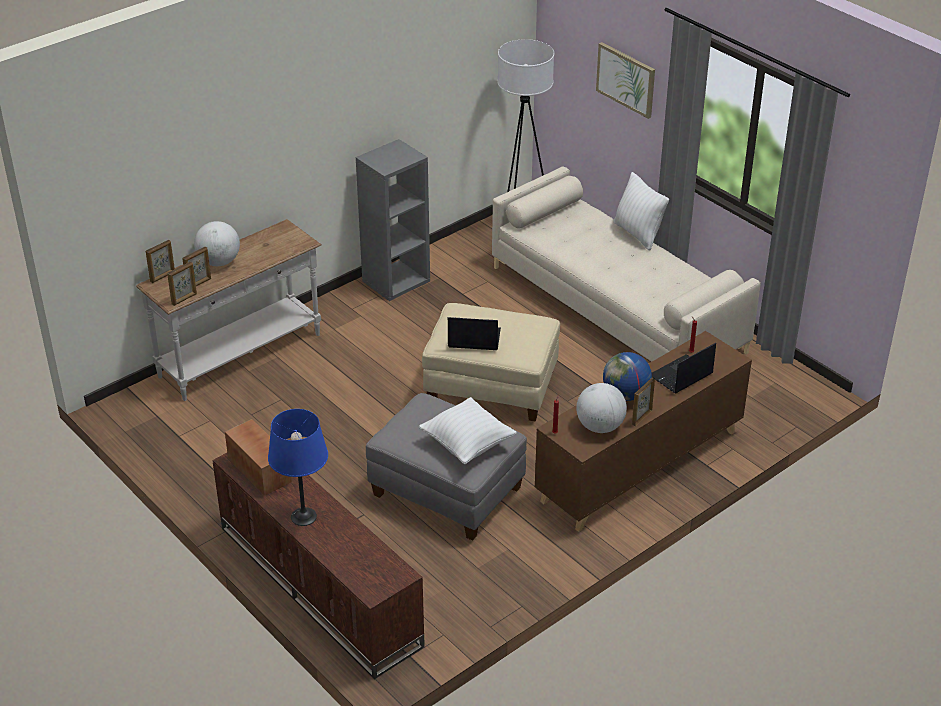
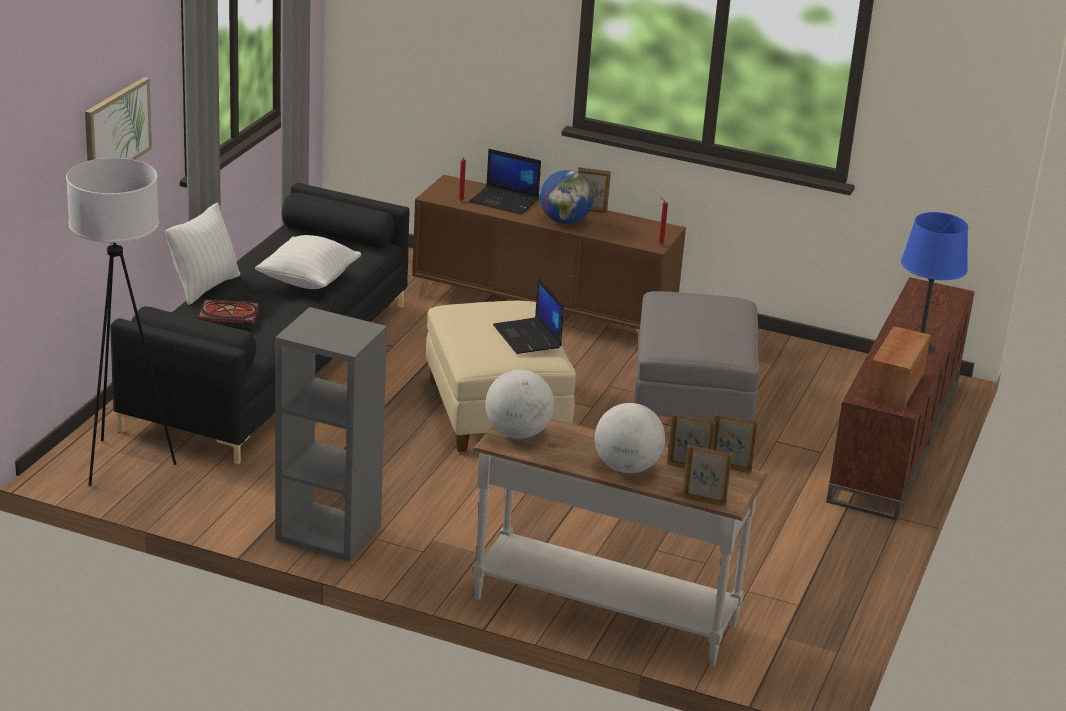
camera: 120 degrees left, 10 degrees down
(467, 445) = (703, 308): white pillow -> white pillow (308, 281)
(589, 234) = (230, 315): none -> book
(600, 426) = (626, 226): globe -> globe (517, 433)
(617, 309) = (269, 364): beige sofa -> black sofa

